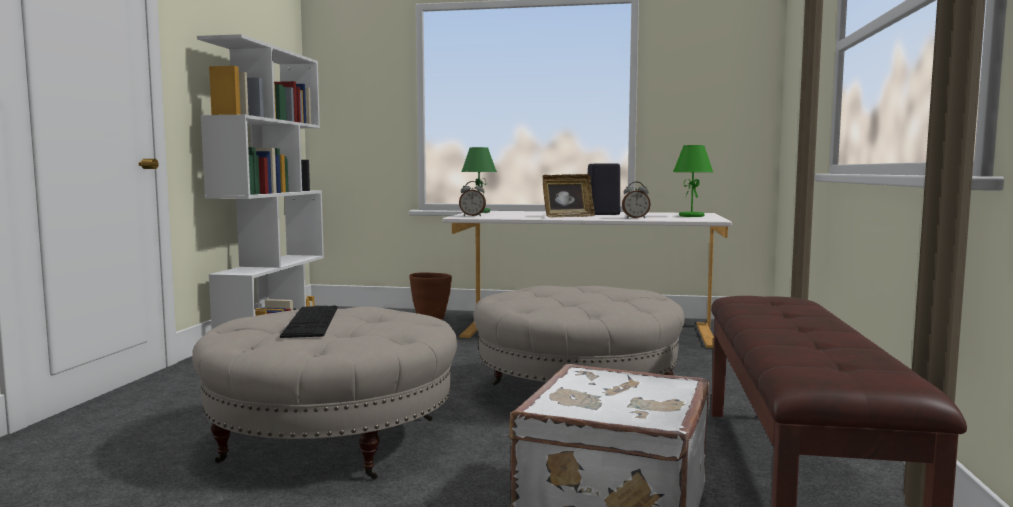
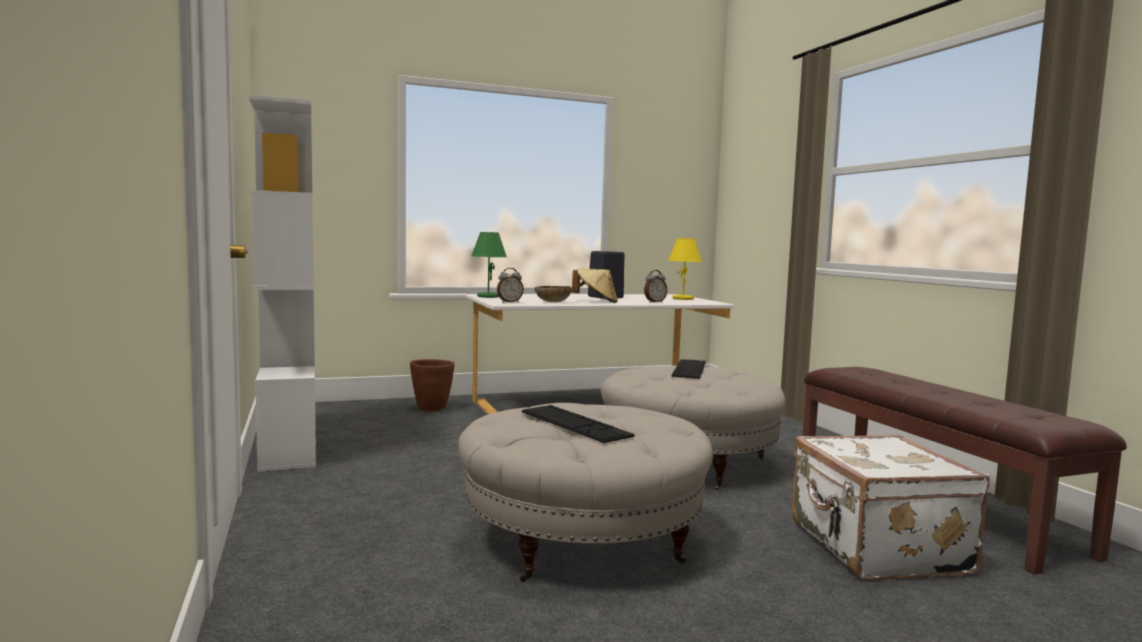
camera: 30 degrees left, 0 degrees up
(519, 216) = (553, 302): none -> brown bowl
(567, 217) = (596, 301): picture frame -> beige hat
(593, 289) = (689, 369): none -> keyboard
(691, 216) = (683, 299): green table lamp -> yellow table lamp

